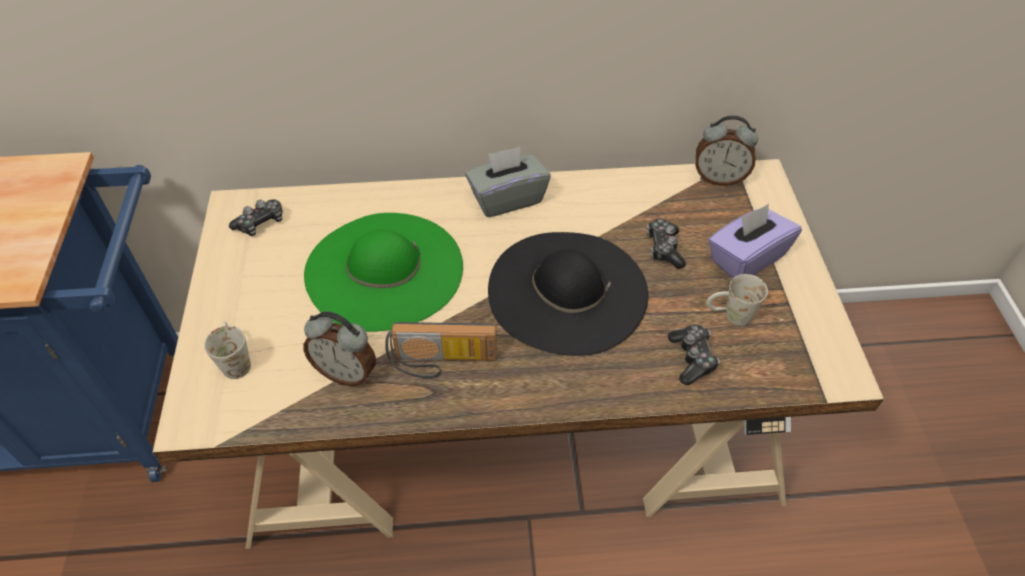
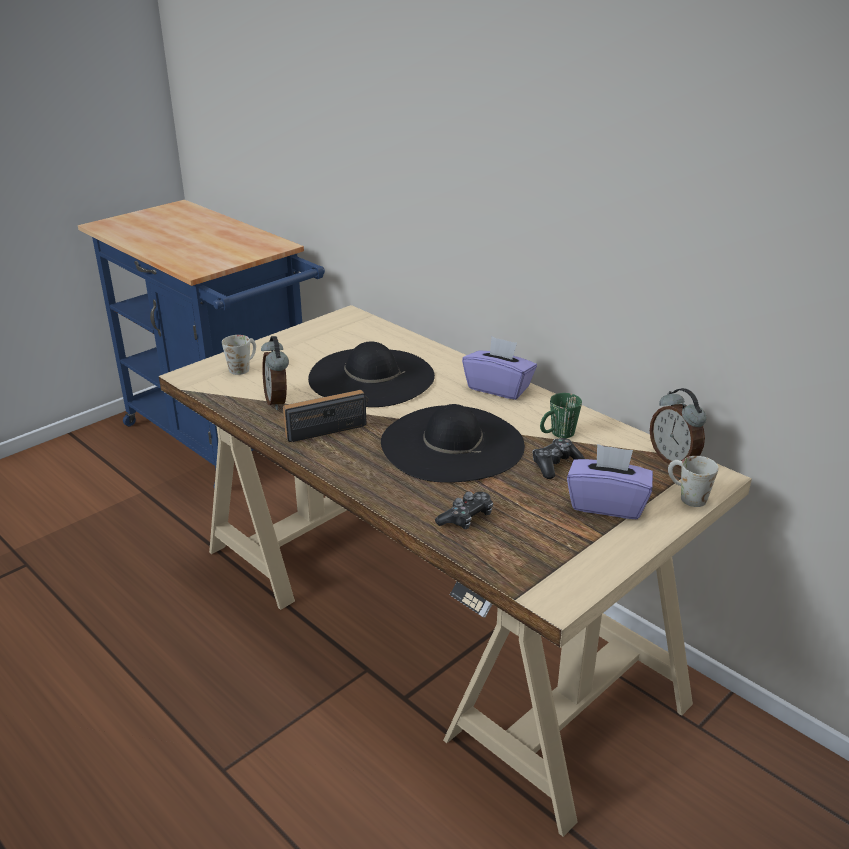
camera: 50 degrees right, 20 degrees down
(261, 223) = (349, 327): game controller -> none
(384, 270) = (371, 377): green hat -> black hat
(442, 363) = (326, 427): radio -> radio turned 105 degrees clockwise
(507, 198) = (498, 388): grey tissue box -> purple tissue box
(621, 216) = (557, 435): none -> green mug
(729, 316) = (534, 519): white mug -> white mug (686, 496)

